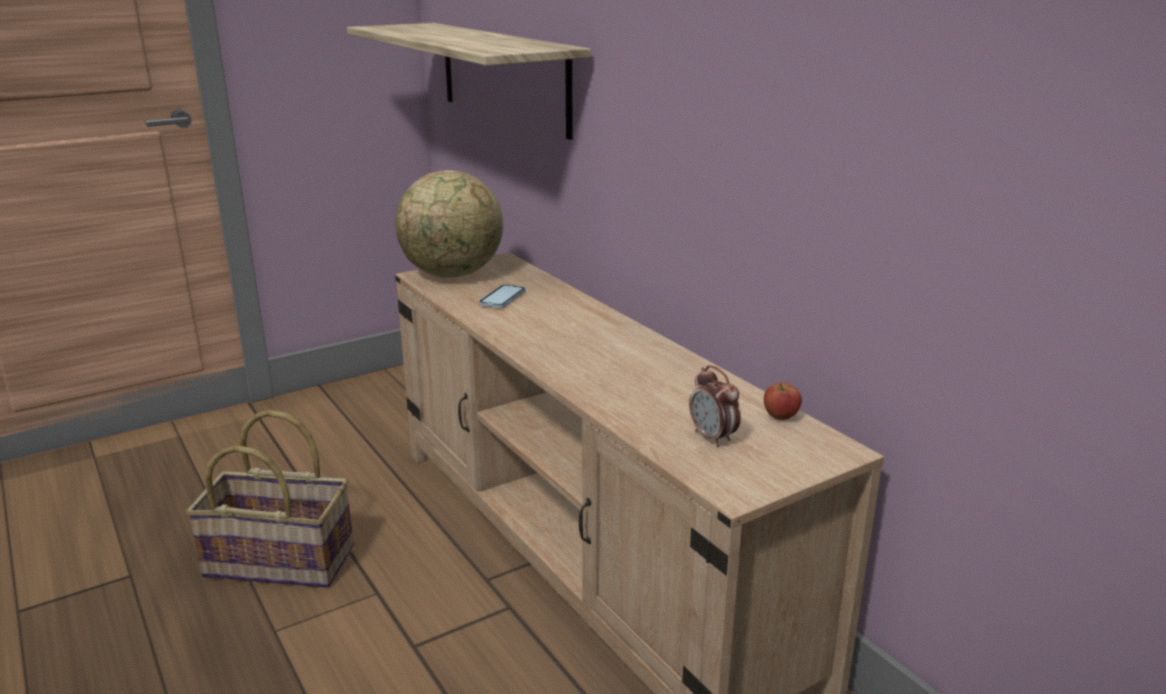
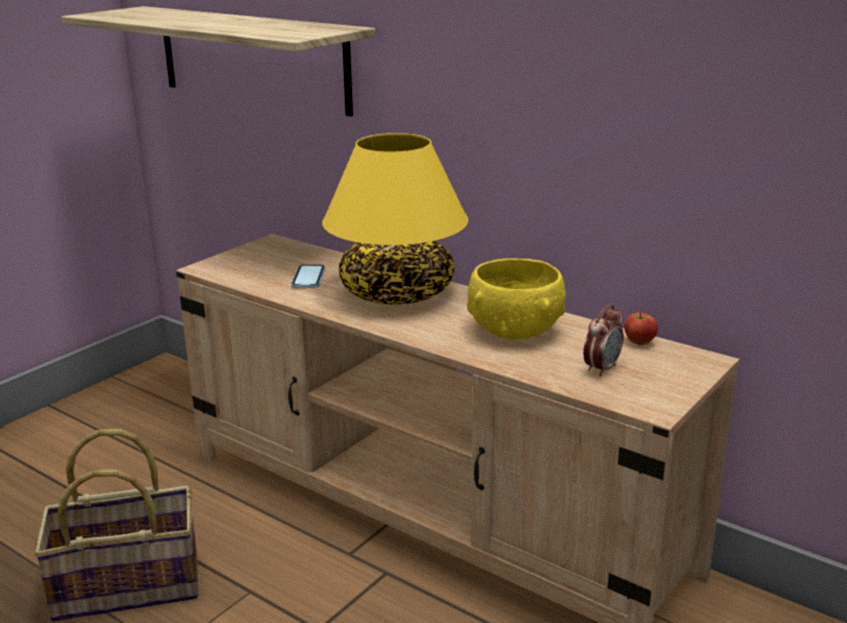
camera: 20 degrees left, 0 degrees up
(453, 275) = (237, 263): globe -> none
(571, 325) = (396, 293): none -> yellow table lamp
(656, 381) = (515, 330): none -> yellow bowl
(713, 438) = (601, 369): alarm clock -> alarm clock turned 90 degrees counterclockwise

